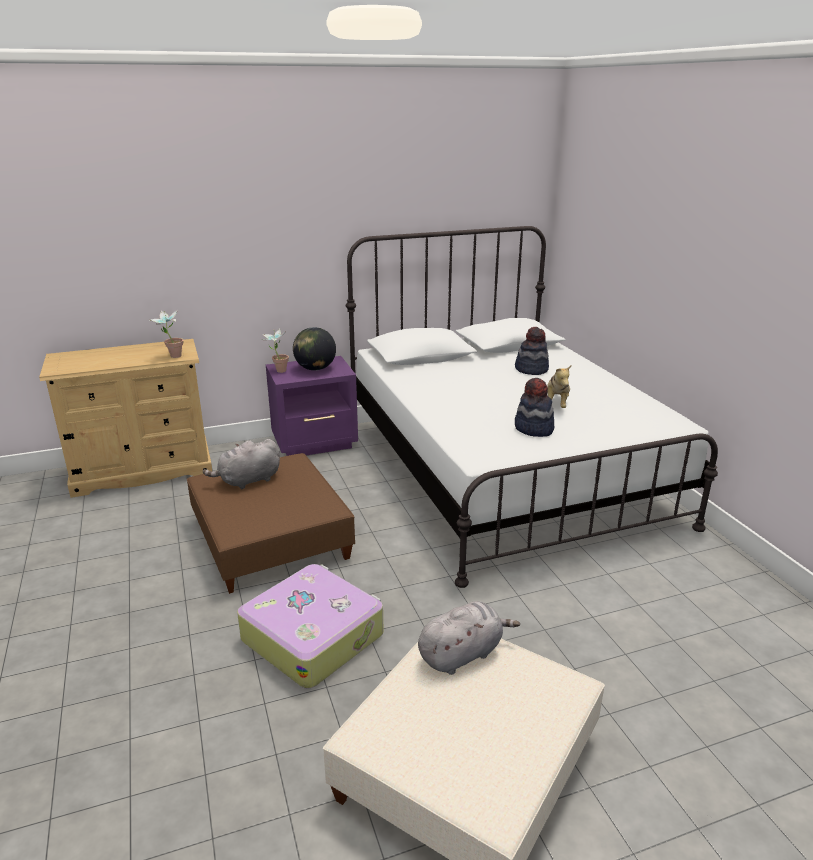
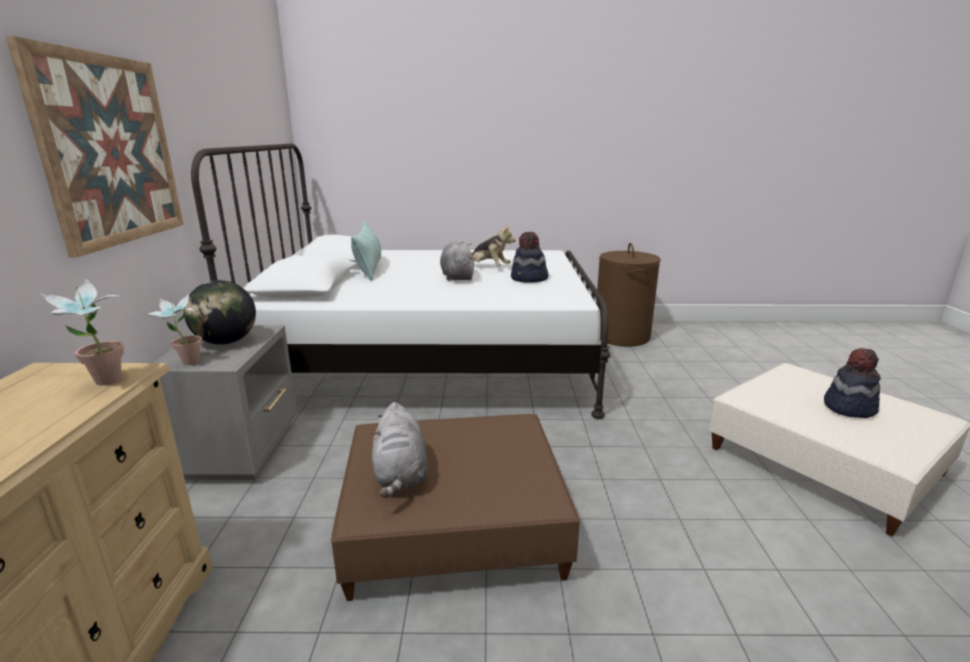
camera: 70 degrees left, 5 degrees down
(279, 239) = (110, 151): none -> picture
(313, 636) = (663, 516): suitcase -> none
(316, 443) = (243, 450): purple nightstand -> grey nightstand
(462, 654) = (770, 398): grey plush toy -> grey plush toy (457, 276)
(491, 361) = (369, 269): none -> pillow
(531, 369) = (408, 262): hat -> hat (848, 407)
(712, 583) = (622, 336): none -> brown laundry basket

